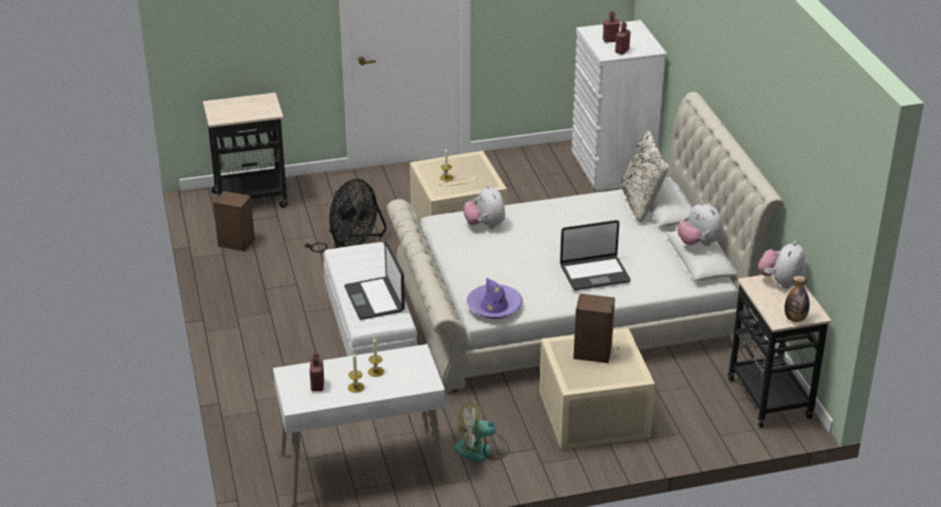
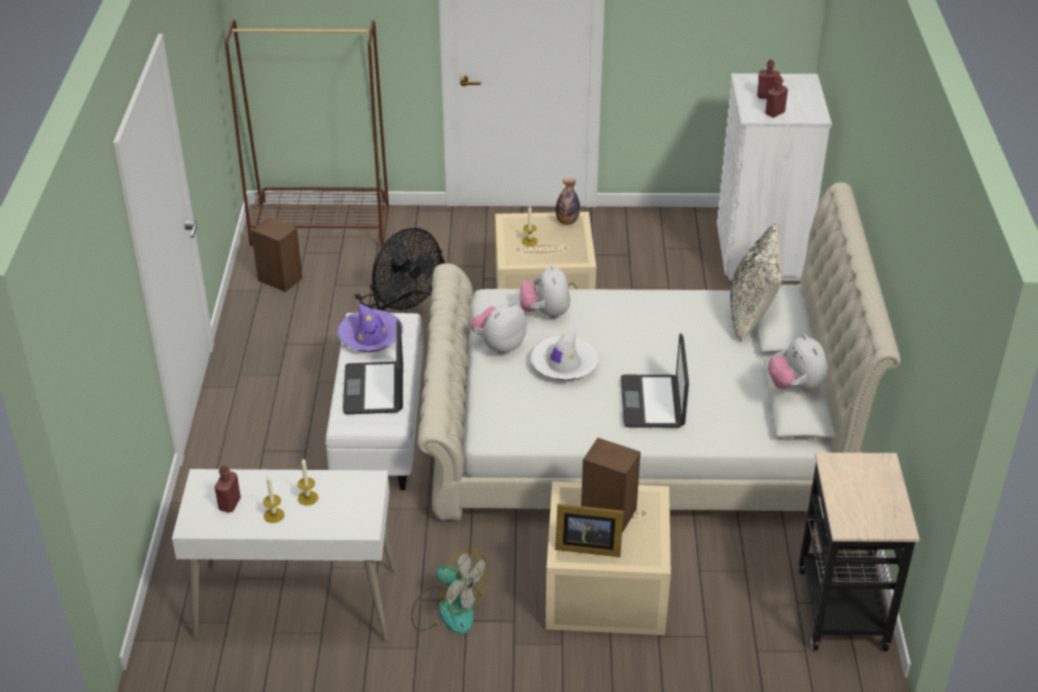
camera: 15 degrees right, 5 degrees up
(251, 199) = (320, 227): cart -> brown clothes rack
(482, 450) = (448, 609): fan -> fan turned 150 degrees counterclockwise
(494, 306) = (509, 427): purple hat -> purple hat (370, 337)
(516, 258) = (564, 364): none -> white hat
(586, 376) = (586, 546): none -> picture frame
(594, 273) = (653, 402): laptop -> laptop turned 90 degrees clockwise
(780, 282) = (871, 469): plush toy -> plush toy (499, 345)
(795, 318) = (869, 527): bottle -> bottle (567, 221)

